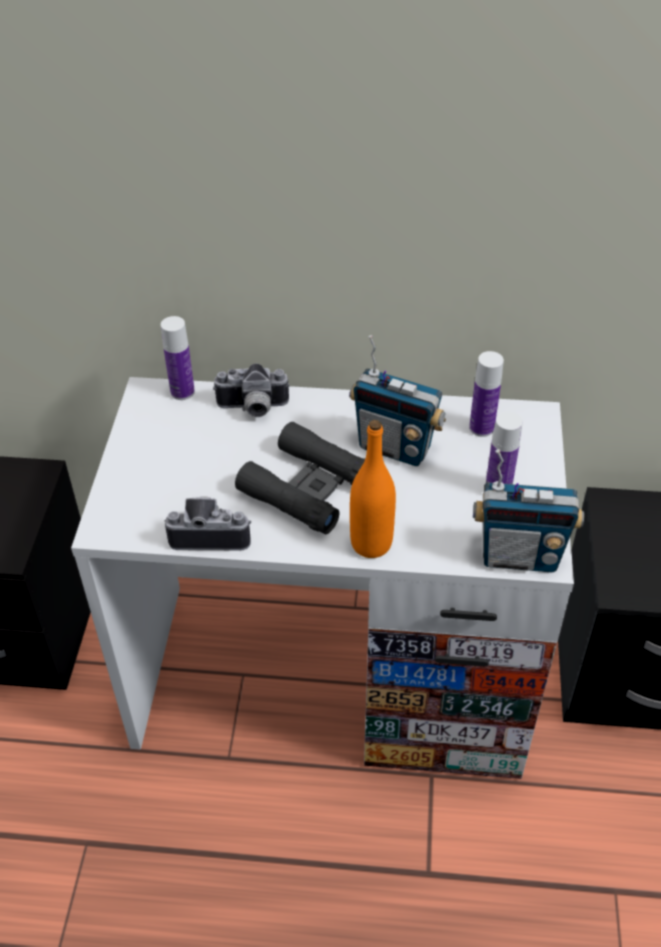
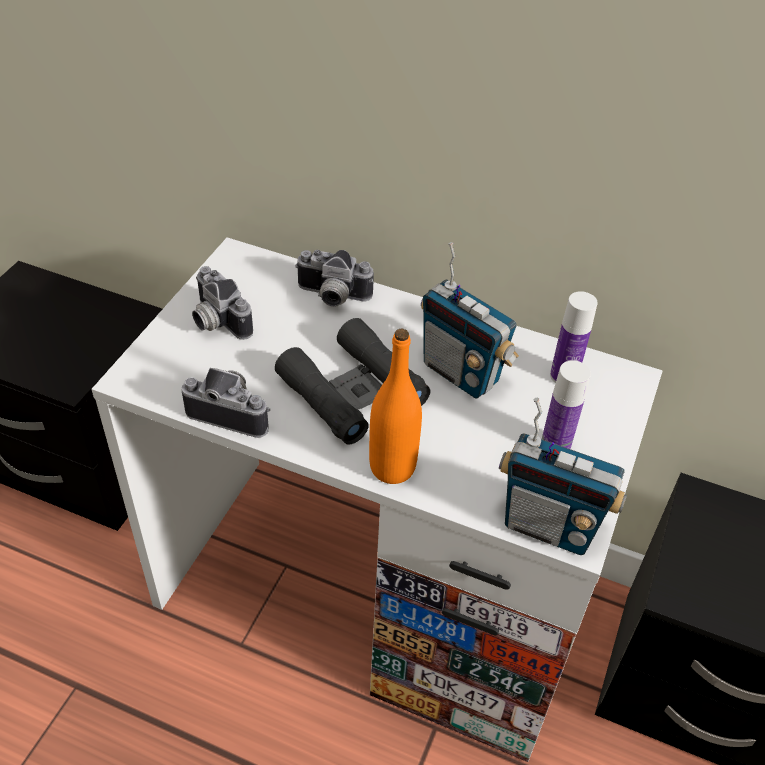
camera: 15 degrees right, 0 degrees up
(157, 457) = (216, 321): none -> camera
(182, 392) = (270, 264): bottle -> none

